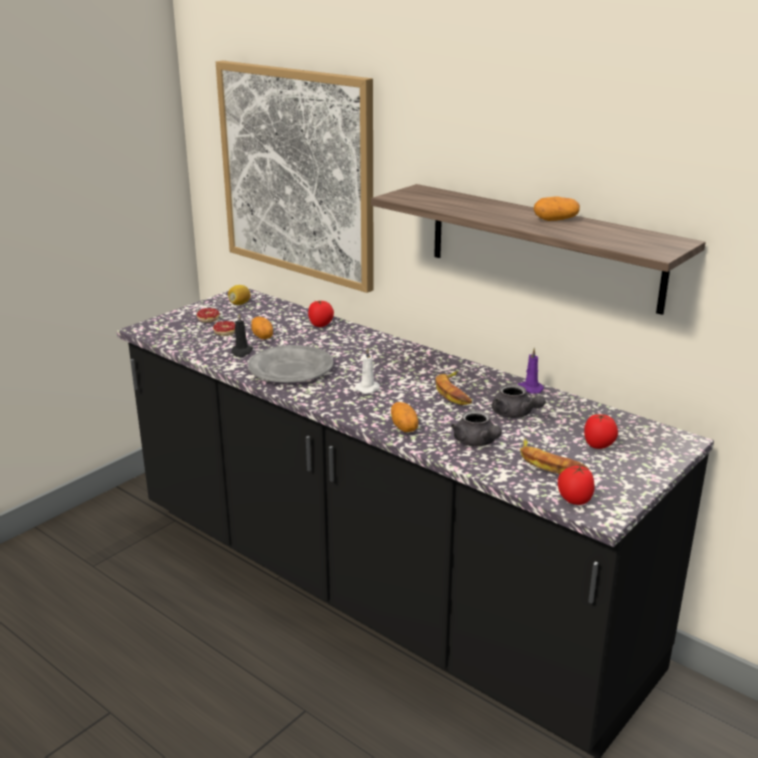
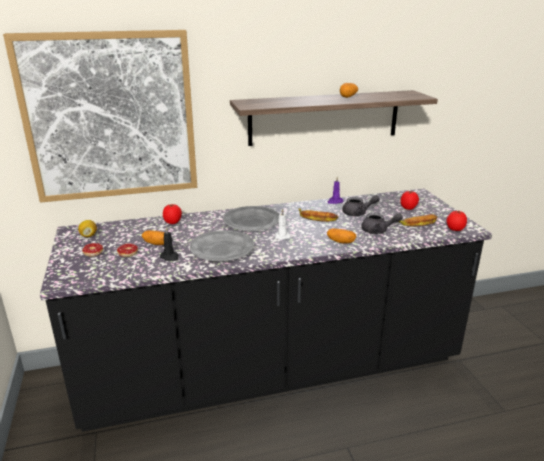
camera: 55 degrees left, 0 degrees up
(382, 361) = (251, 222): none -> grey plate

